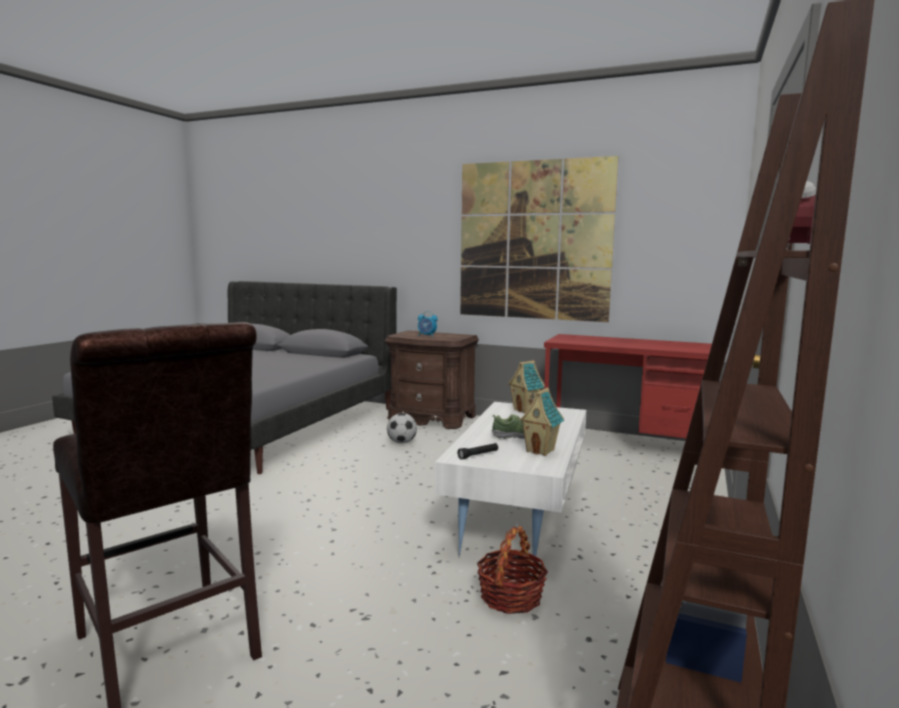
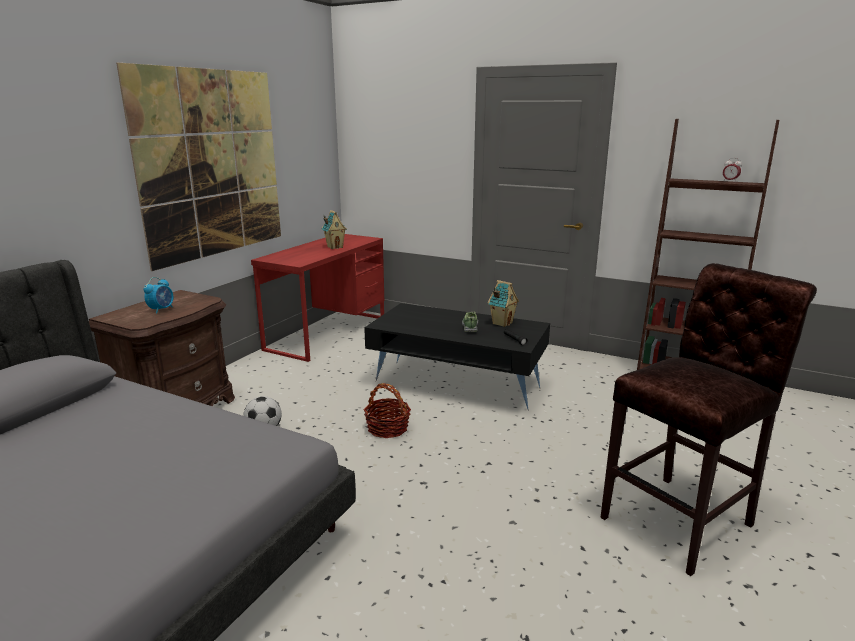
camera: 85 degrees left, 10 degrees up
(511, 597) = (572, 397): basket -> basket (387, 428)
(518, 512) = (456, 385): white coffee table -> black coffee table
(526, 410) = (399, 319): toy house -> toy house (335, 247)

